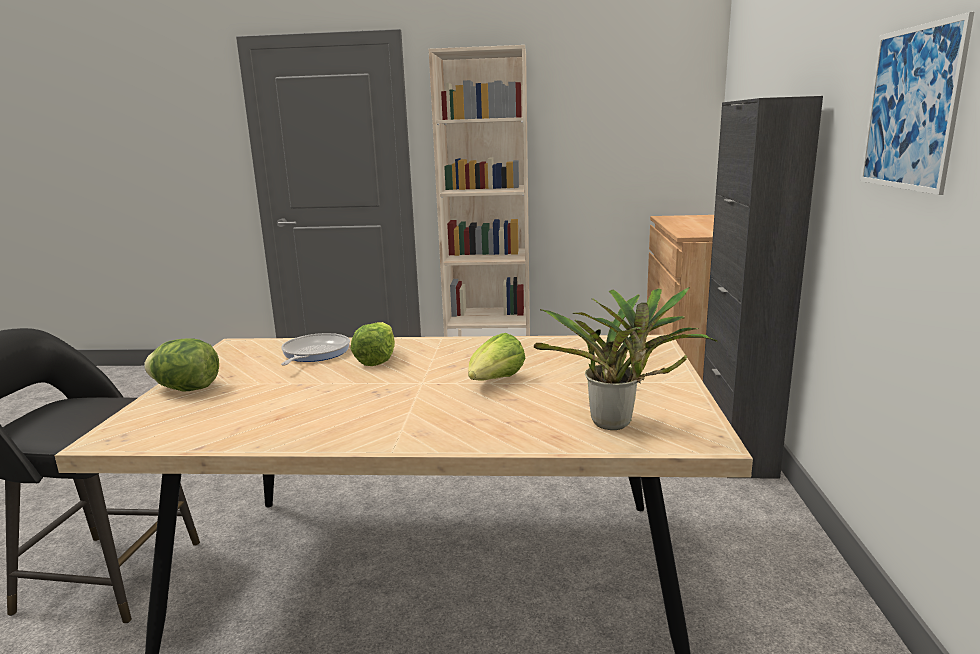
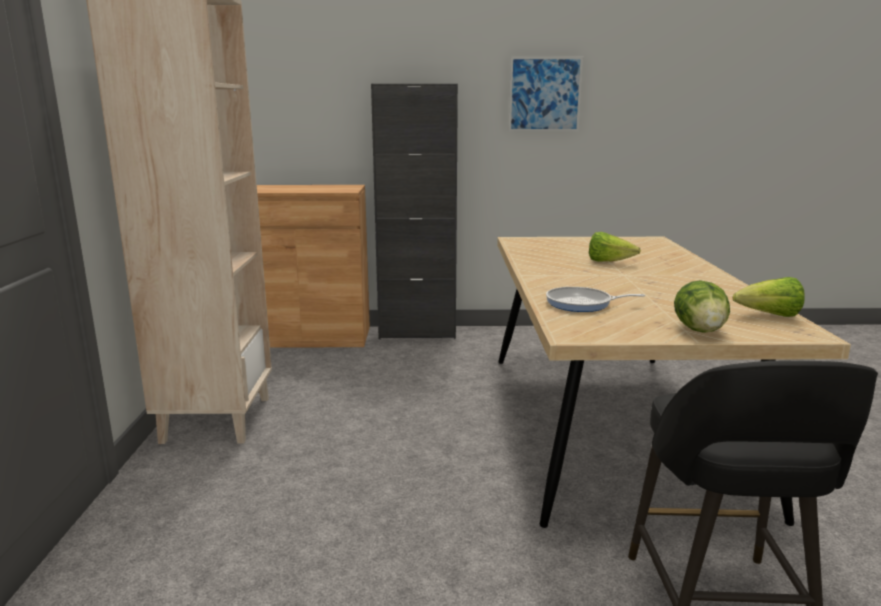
camera: 95 degrees left, 0 degrees up
(377, 359) = (585, 286): lettuce -> lettuce (769, 316)
(617, 425) = (650, 247): potted plant -> none

